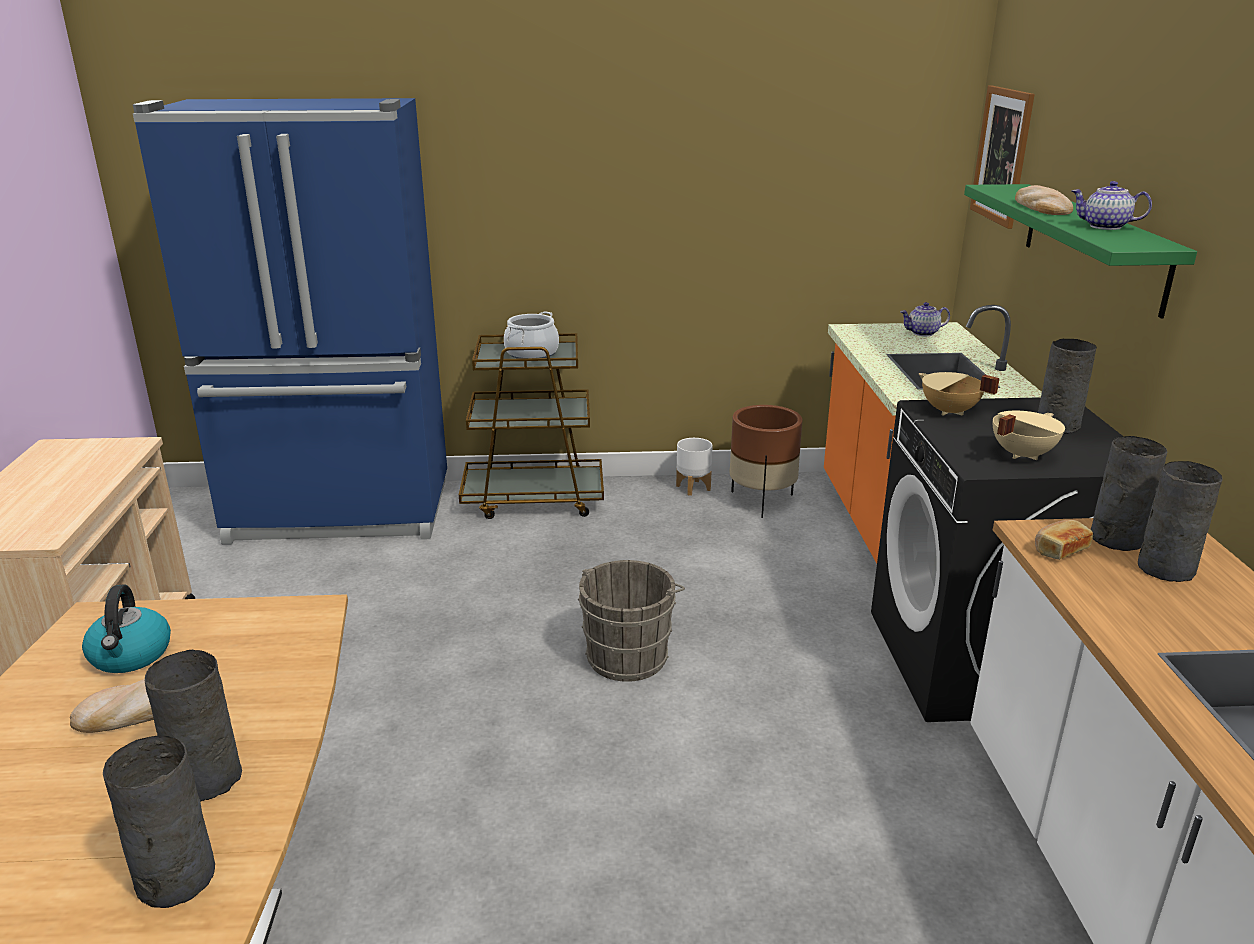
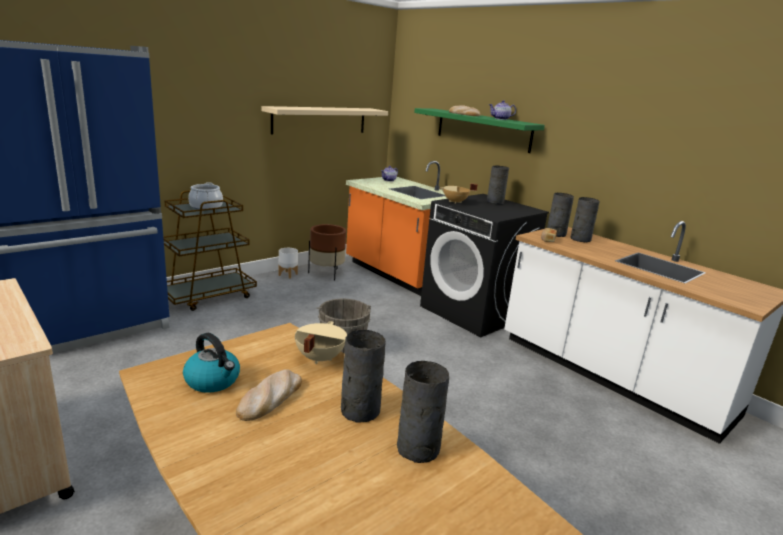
camera: 40 degrees left, 5 degrees down
(786, 203) = (320, 120): none -> beige shelf
(1002, 155) = (413, 97): picture -> none
(1020, 454) = (500, 212): beige cooking pot -> beige cooking pot (319, 358)

